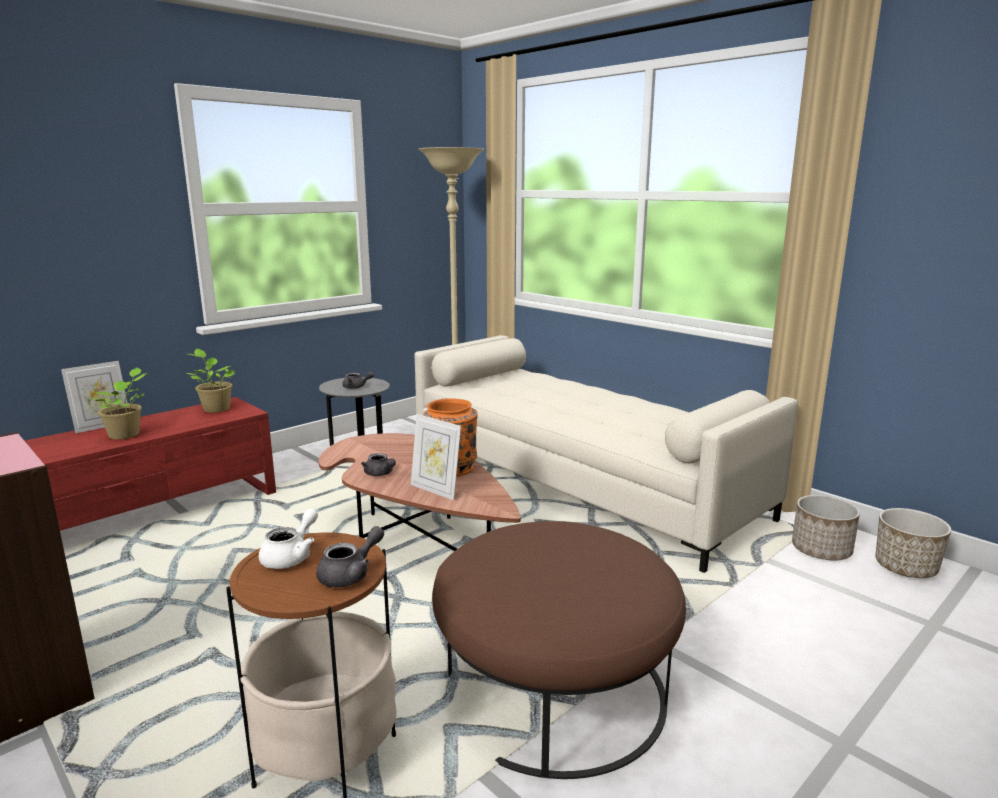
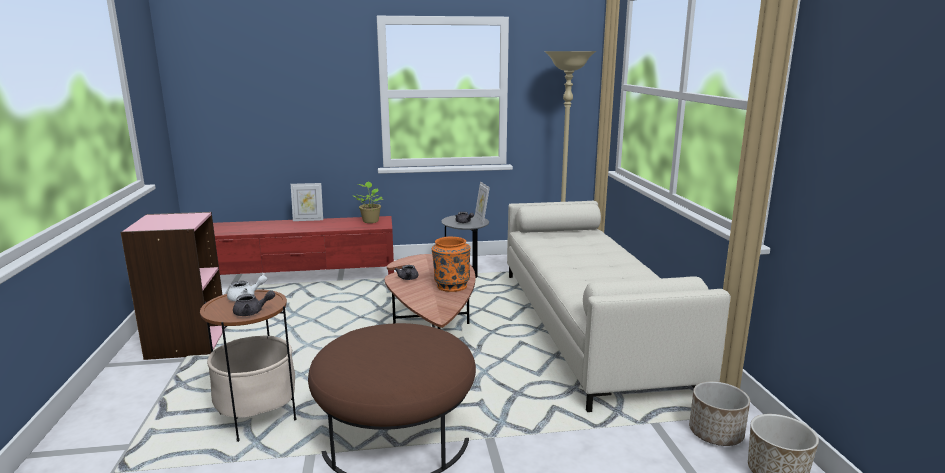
camera: 35 degrees right, 0 degrees up
(127, 435) = (311, 226): potted plant -> none
(436, 490) = (422, 296): picture frame -> picture frame (481, 220)

